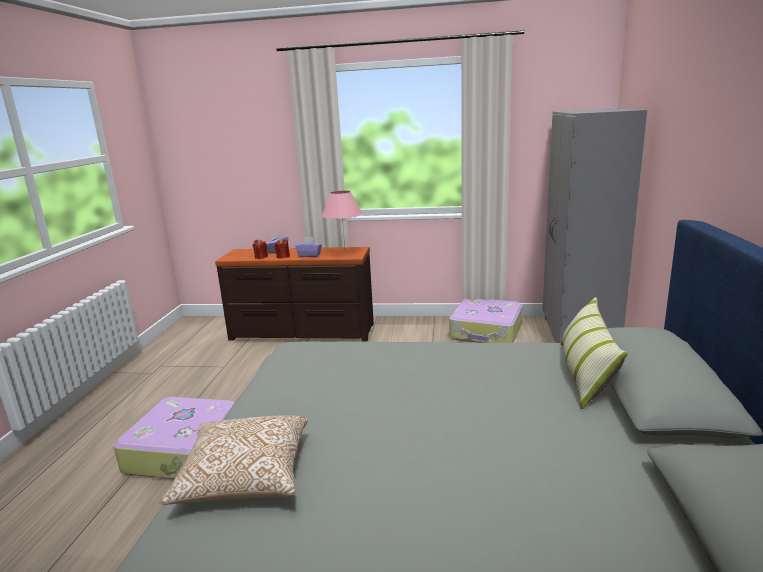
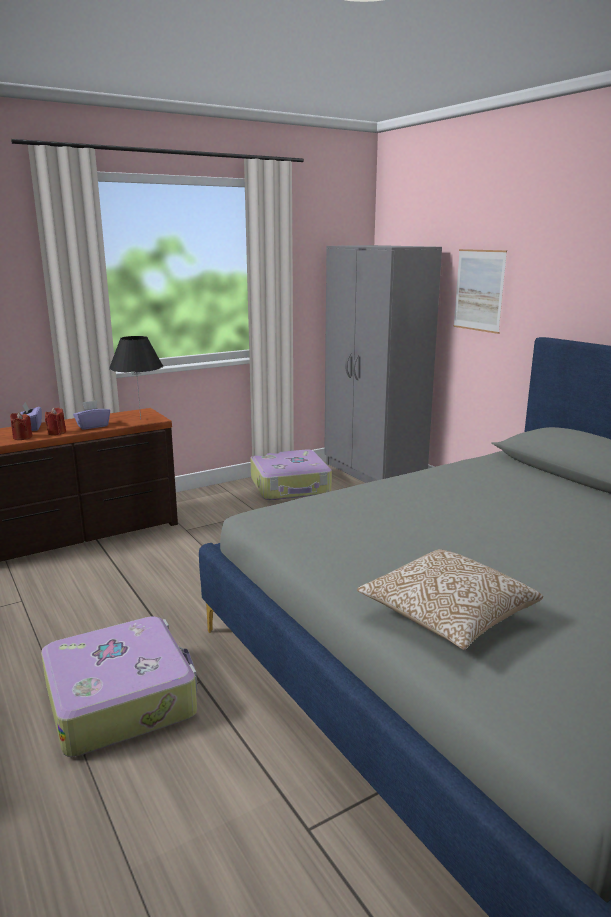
camera: 40 degrees left, 0 degrees up
(345, 255) = (140, 419): pink table lamp -> black table lamp
(585, 373) = (529, 473): pillow -> none
(670, 159) = (479, 290): none -> picture

